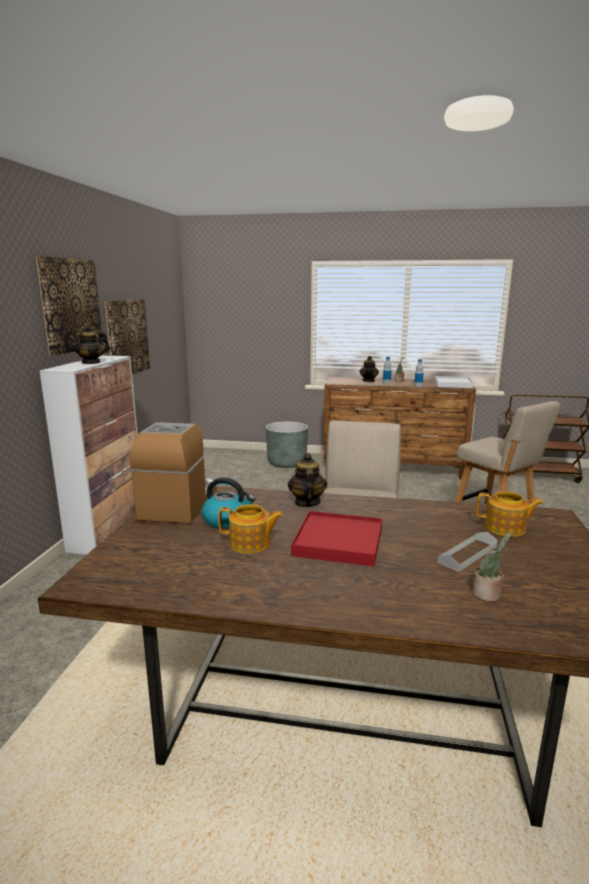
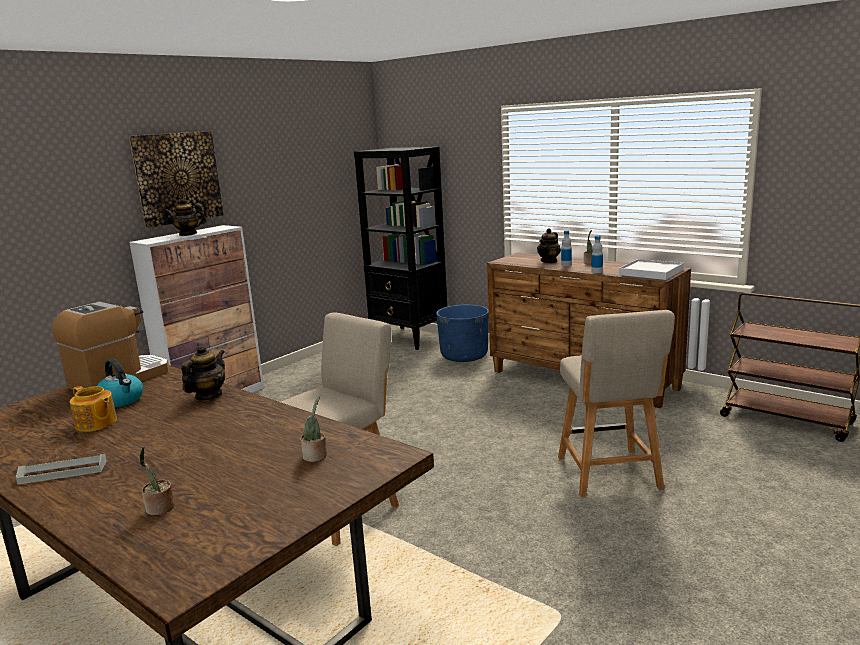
camera: 30 degrees right, 0 degrees up
(127, 337) = (269, 204): picture -> none
(224, 455) = (409, 338): none -> black bookcase
(287, 463) = (464, 356): grey planter -> blue planter
(338, 541) = (156, 436): red tray -> none
(467, 554) = (225, 472): grey tray -> grey tray (63, 472)
(506, 528) = (316, 456): teapot -> potted plant

